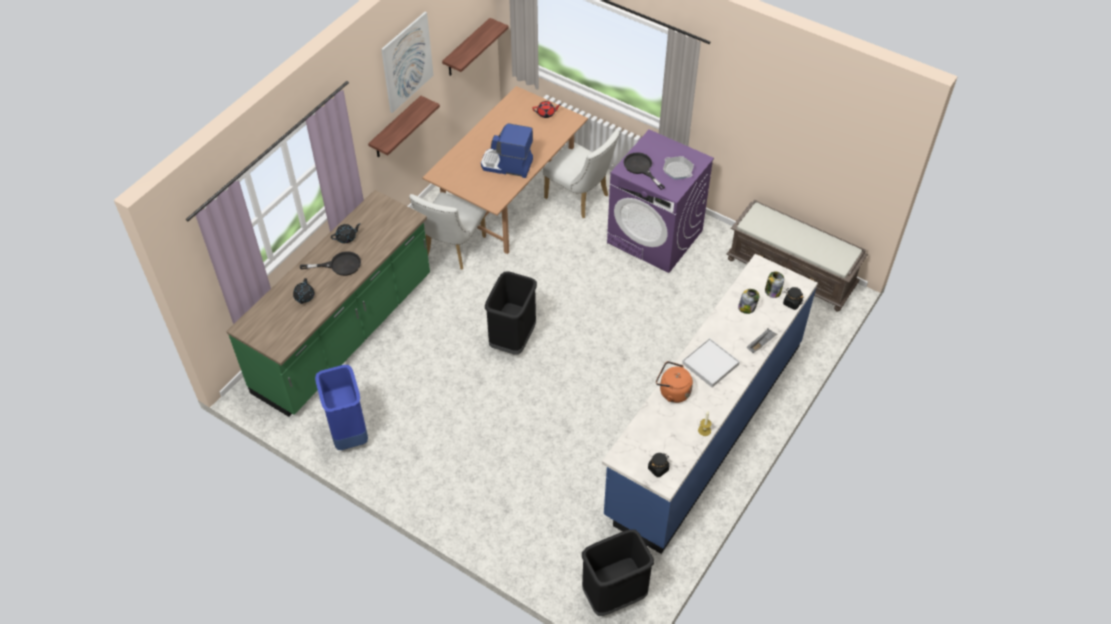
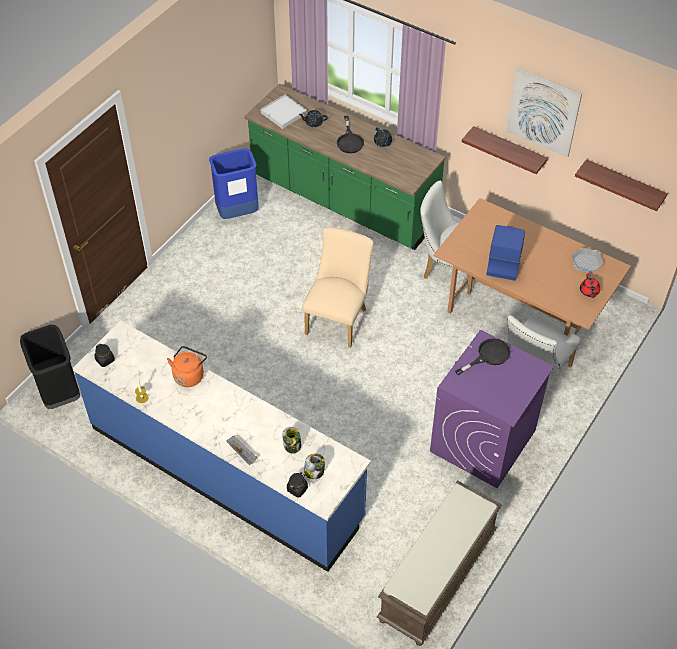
camera: 90 degrees right, 0 degrees up
(512, 339) = (338, 318): black trash can -> beige chair
(678, 170) = (488, 390): frying pan -> frying pan (586, 262)
(710, 364) = (220, 408): white tray -> white tray (283, 113)

